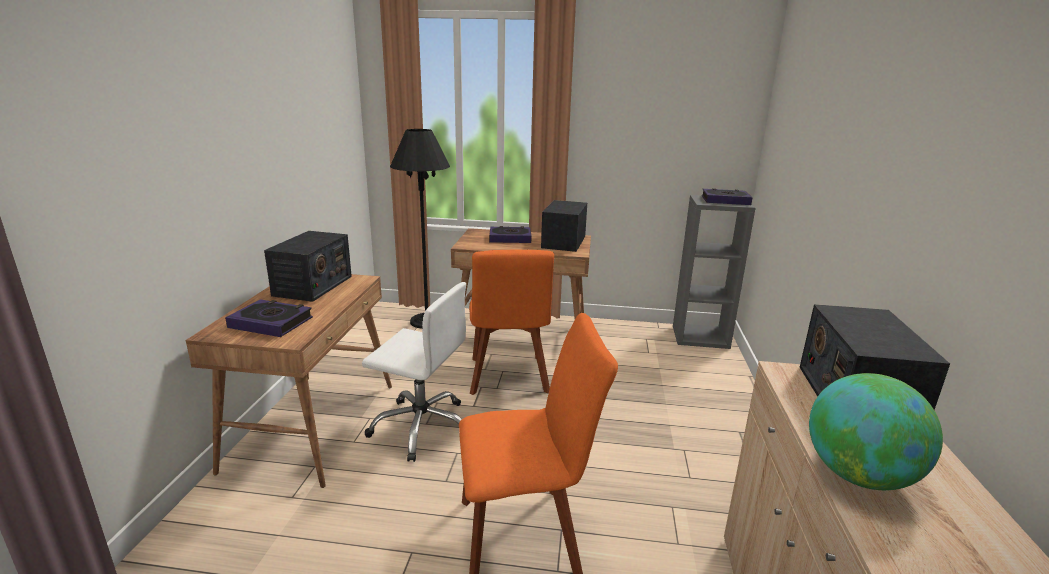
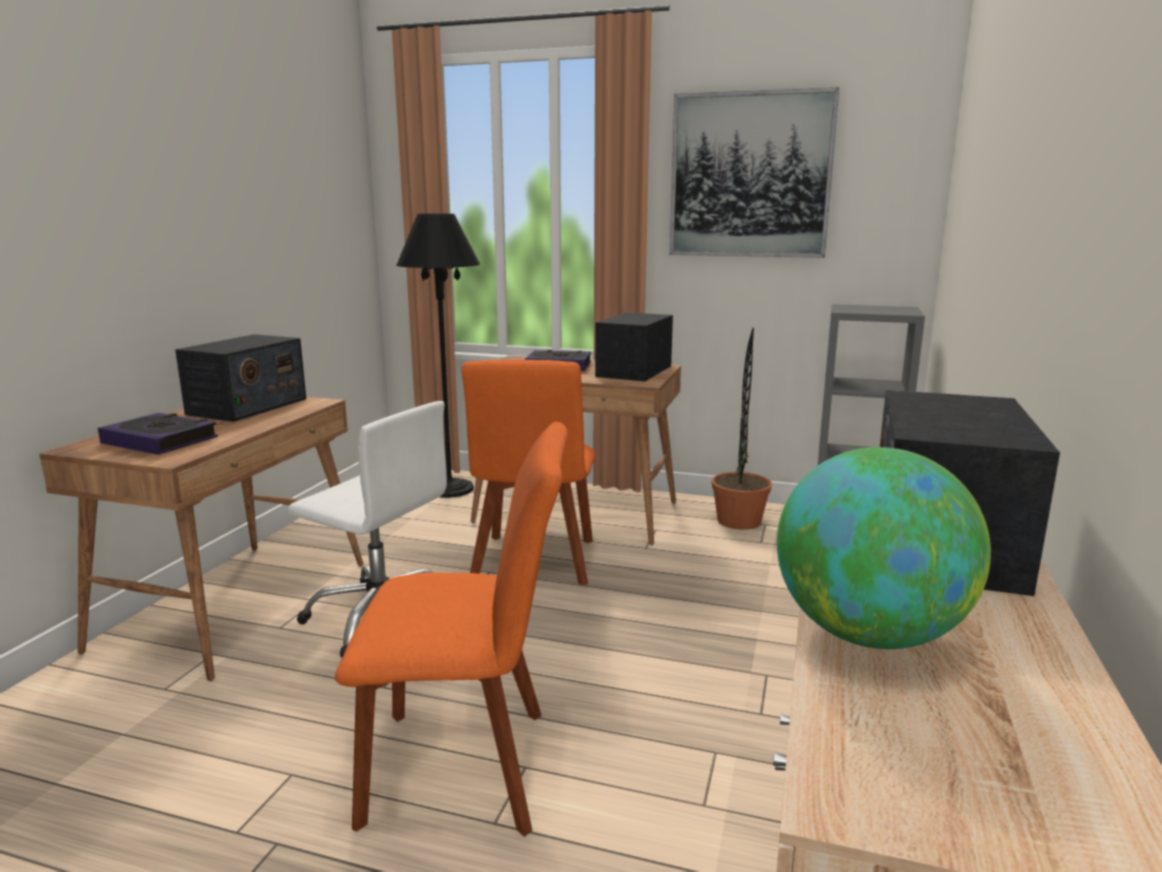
camera: 10 degrees right, 5 degrees down
(629, 337) = (739, 521): none -> potted plant
(638, 108) = (750, 176): none -> picture
(725, 200) = (882, 309): book -> none

